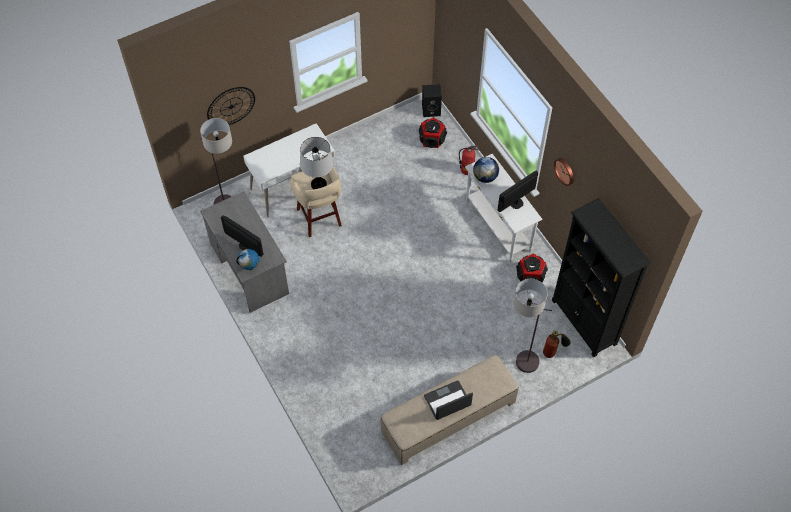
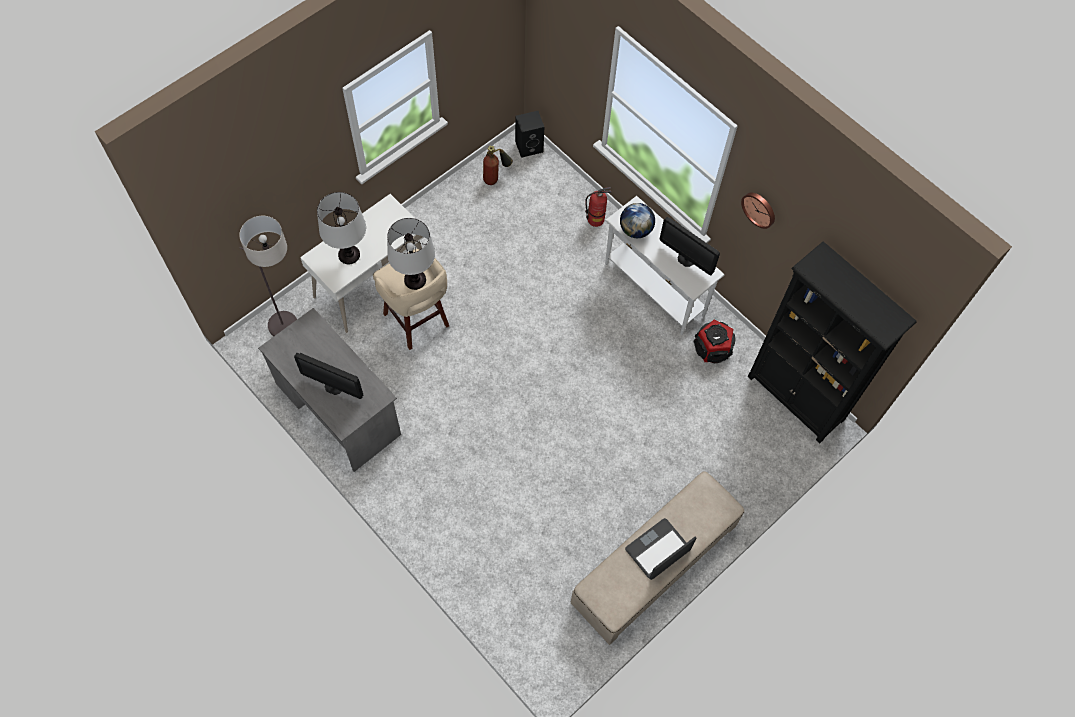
camera: 15 degrees left, 5 degrees up
(231, 106) = (273, 194): wall clock -> none
(250, 267) = (348, 416): globe -> none
(277, 160) = (349, 255): none -> table lamp
(432, 139) = (540, 185): speaker -> none
(516, 203) = (686, 259): monitor -> monitor turned 90 degrees counterclockwise
(520, 361) = (728, 467): grey floor lamp -> none
(554, 351) = (767, 446): fire extinguisher -> fire extinguisher (496, 177)

